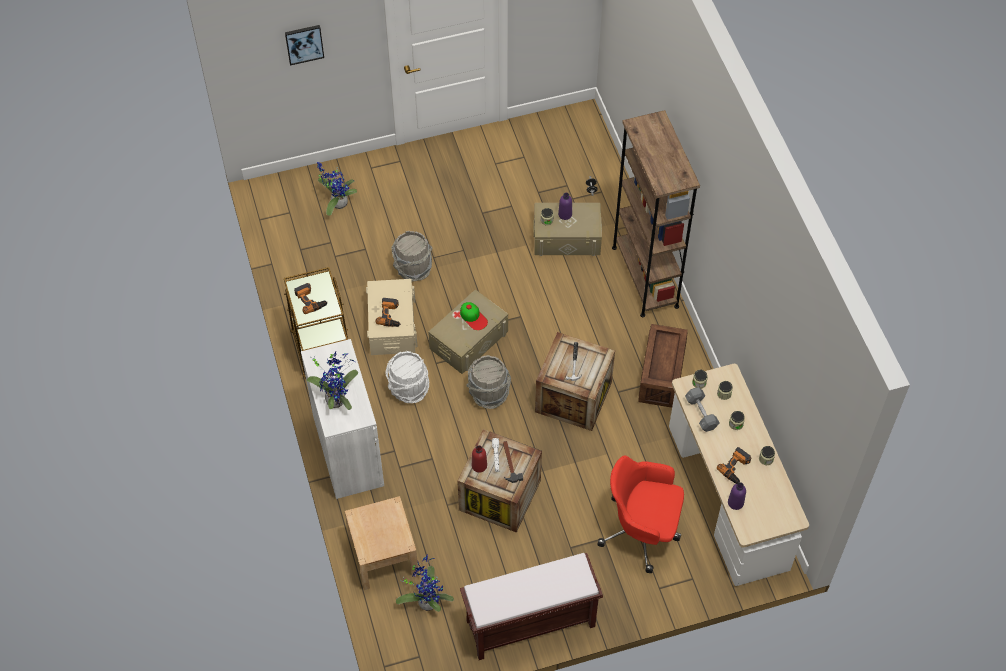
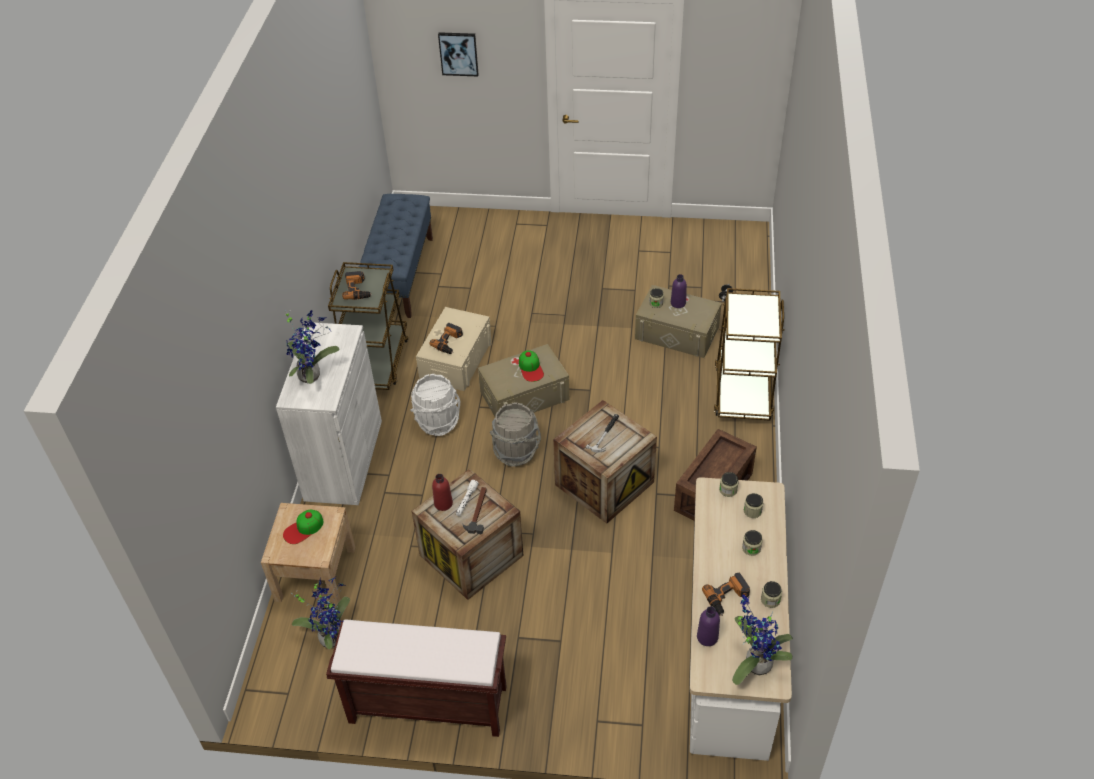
camera: 25 degrees right, 10 degrees down
(294, 255) = (400, 275): none -> blue bench
(337, 203) = (467, 243): potted plant -> potted plant (755, 663)
(377, 525) = (303, 529): none -> cap
(413, 269) = (506, 317): grey bucket -> none
(642, 531) = (609, 649): red office chair -> none
(645, 276) = (743, 391): brown bookcase -> brown cart
(701, 413) = (714, 523): grey dumbbell -> none

